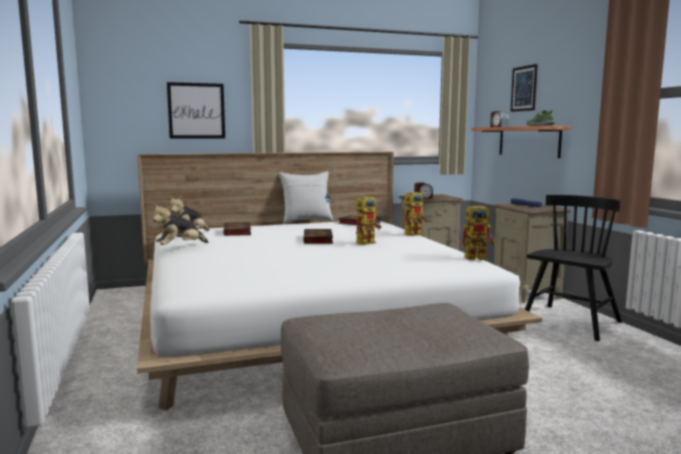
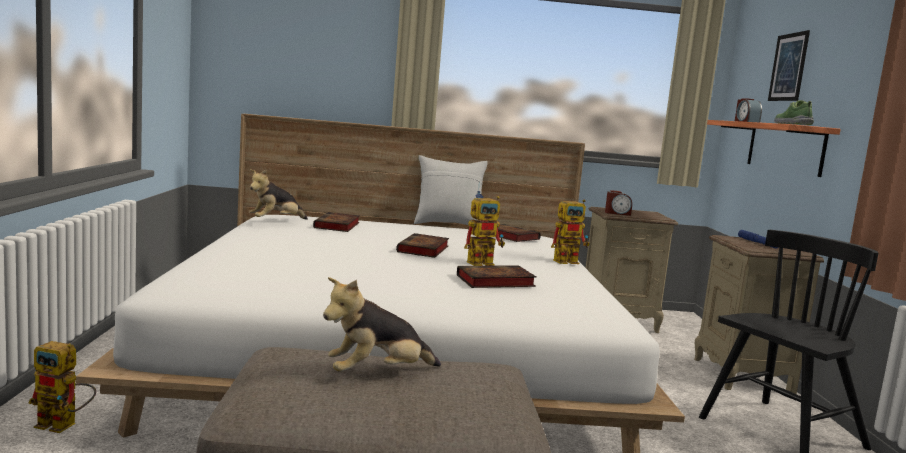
camera: 15 degrees right, 0 degrees up
(180, 247) = (242, 234): plush toy -> plush toy (377, 374)
(196, 111) = (327, 66): picture -> none
(390, 253) = (493, 282): none -> book
(479, 257) = (617, 308): toy robot -> toy robot (64, 425)

